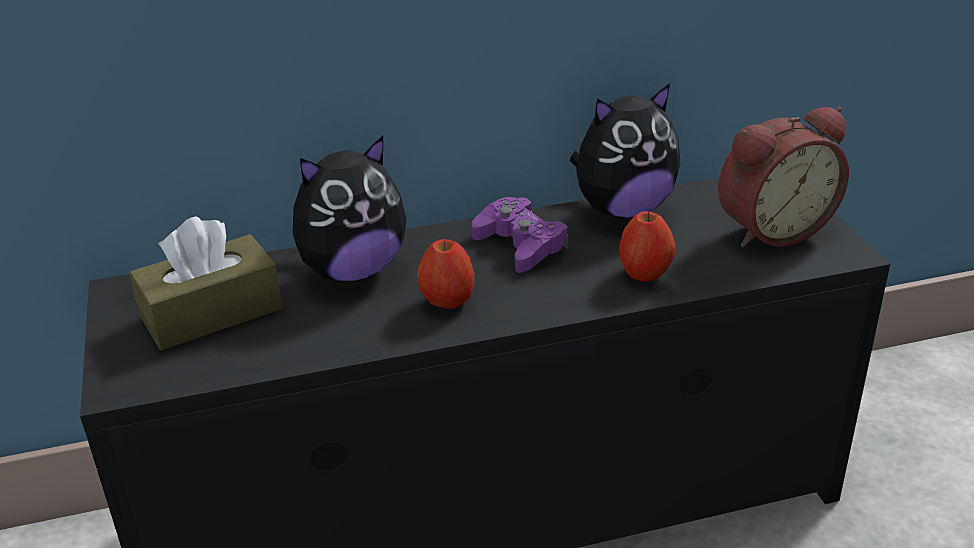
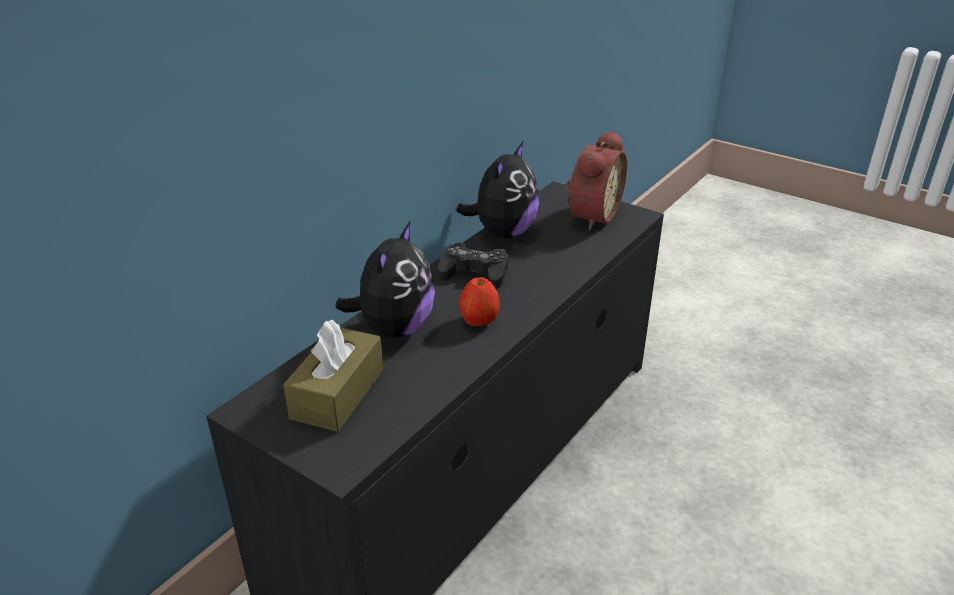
camera: 40 degrees left, 0 degrees up
(520, 245) = (474, 273): purple game controller -> black game controller
(644, 273) = (562, 262): apple -> none

